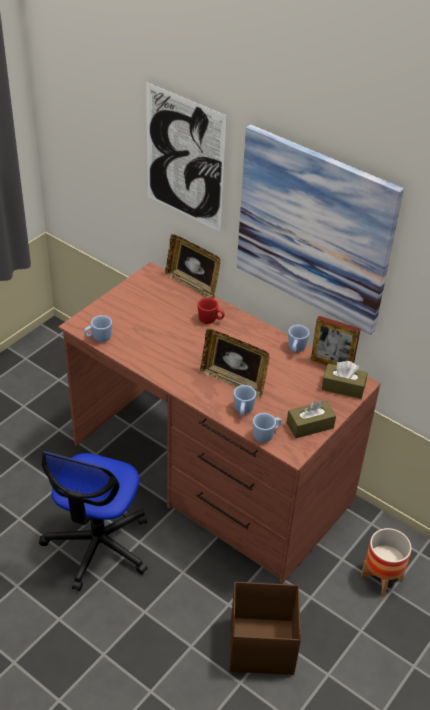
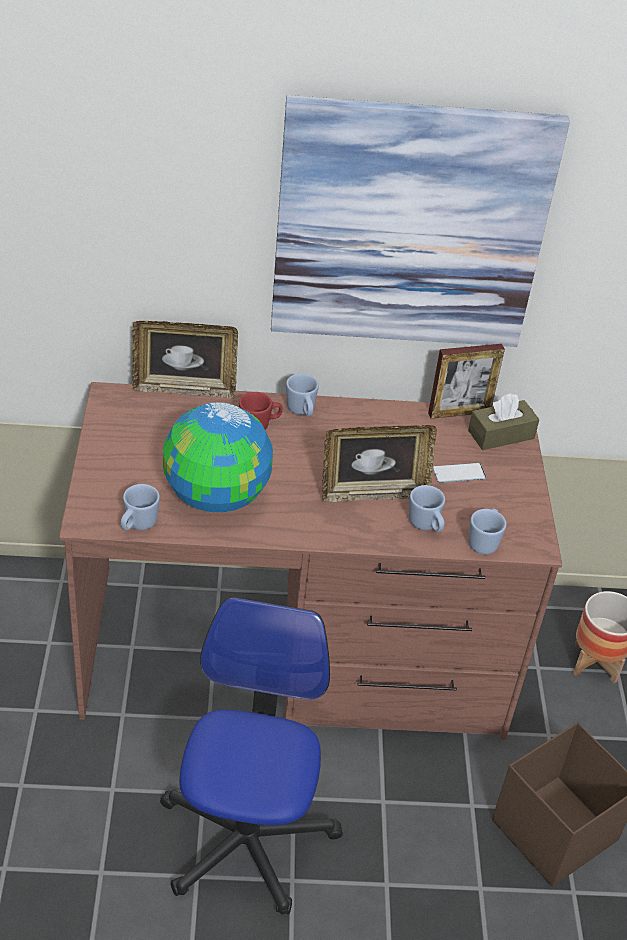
camera: 40 degrees left, 0 degrees up
(98, 545) = (246, 838): office chair -> office chair turned 150 degrees counterclockwise
(150, 344) = (217, 497): none -> globe
(184, 158) = (151, 190): picture -> none
(293, 395) = (459, 473): none -> phone
(295, 349) = (400, 414): blue mug -> blue mug (302, 411)
(310, 425) = (517, 502): brown tissue box -> none

